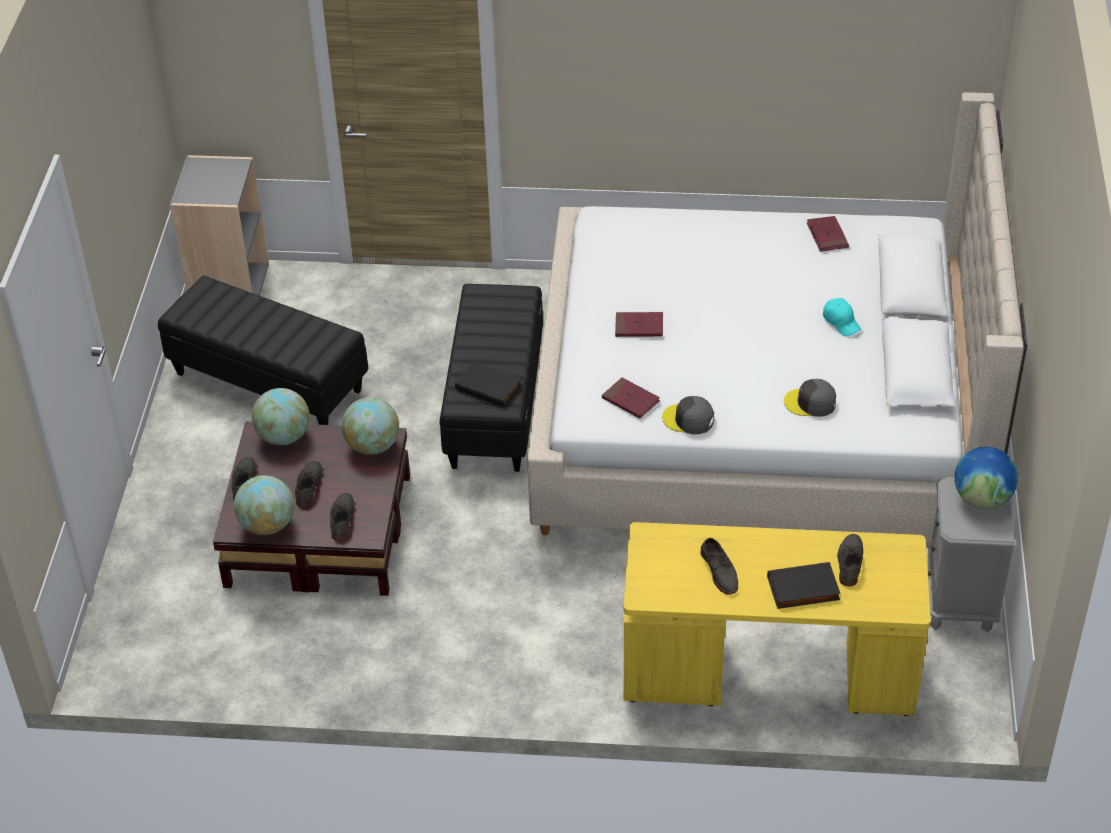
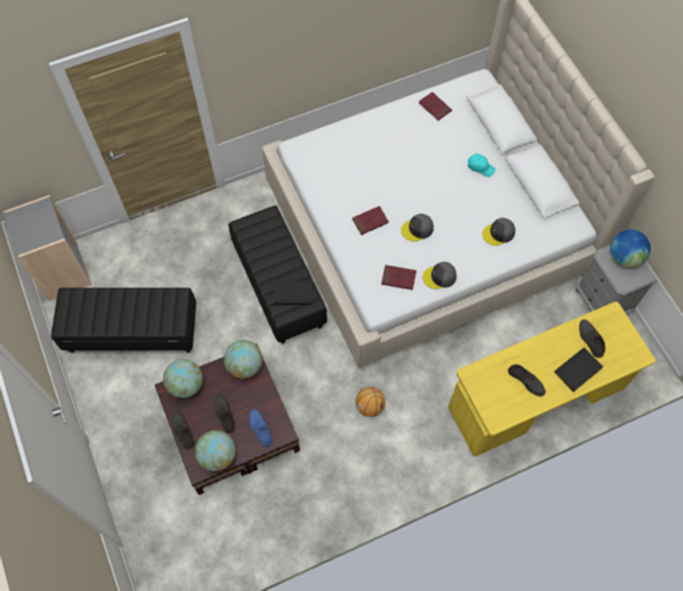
camera: 30 degrees left, 20 degrees up
(342, 519) = (260, 428): grey shoe -> blue shoe
(520, 585) = (370, 406): none -> basketball
(698, 358) = (417, 229): none -> grey cap

